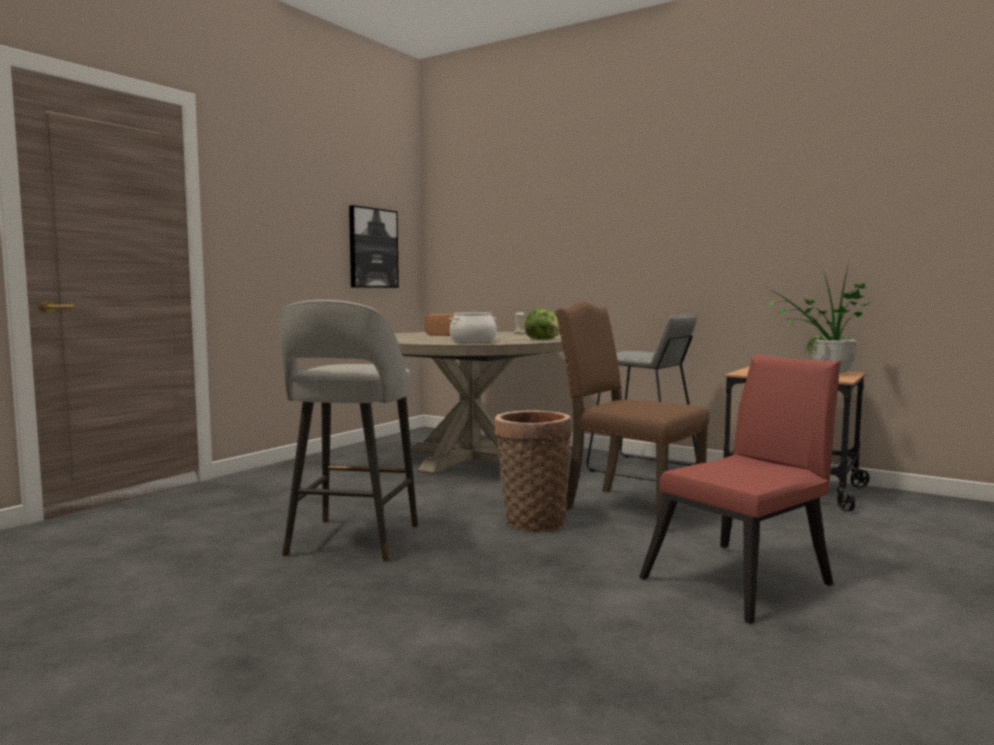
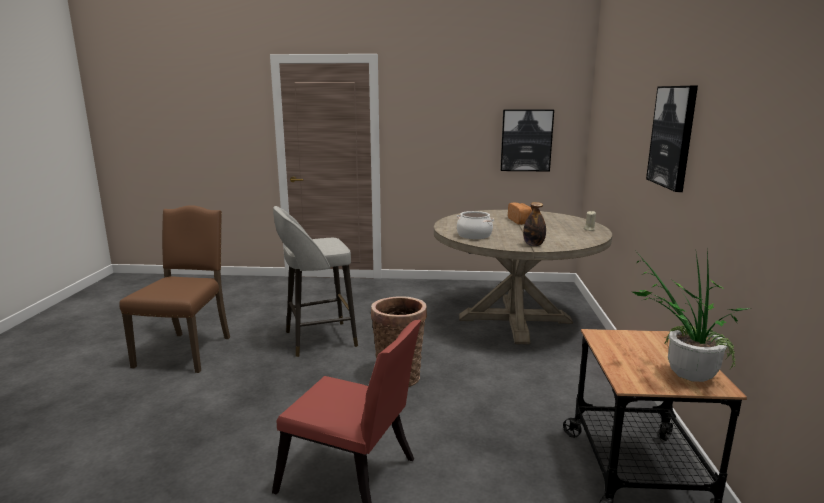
camera: 60 degrees right, 10 degrees up
(543, 339) = (533, 245): lettuce -> bottle
(629, 507) = (470, 402): brown chair -> brown chair (187, 351)
(643, 469) = (590, 386): grey stool -> none
(656, 213) = (672, 136): none -> picture

